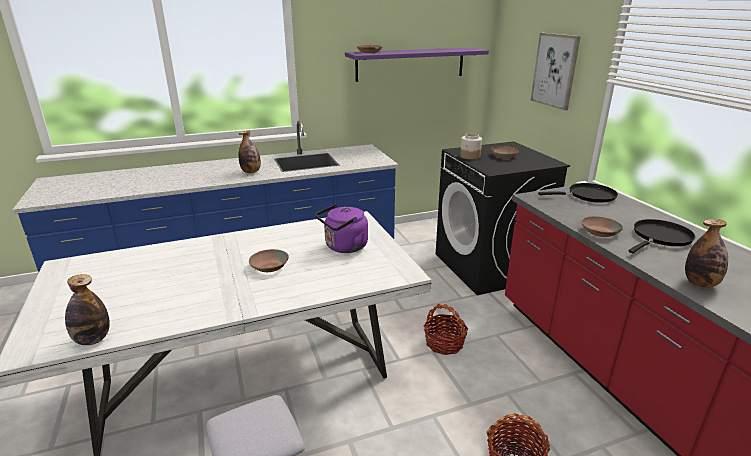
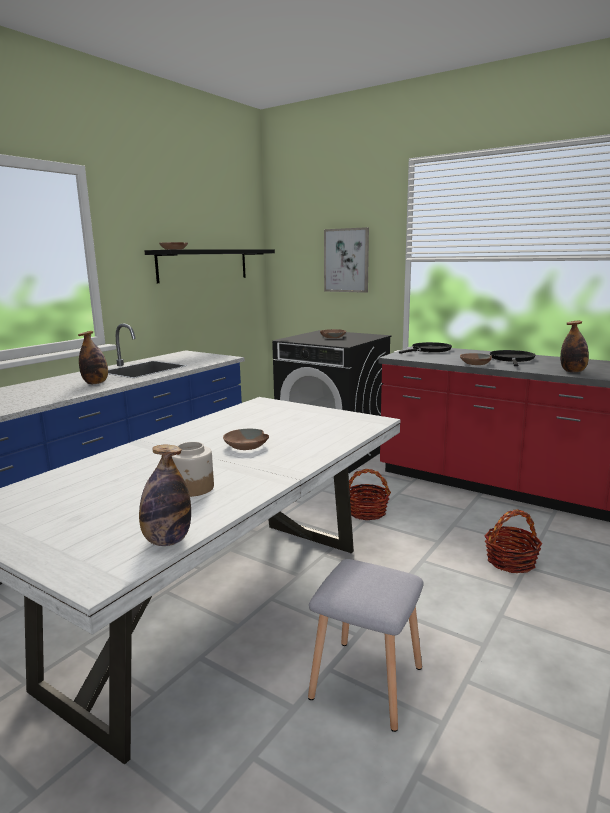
camera: 35 degrees left, 10 degrees down
(344, 247) = (290, 419): purple kettle -> none
(410, 64) = (203, 265): purple shelf -> black shelf
(470, 156) = (307, 340): jar -> jar (193, 488)

